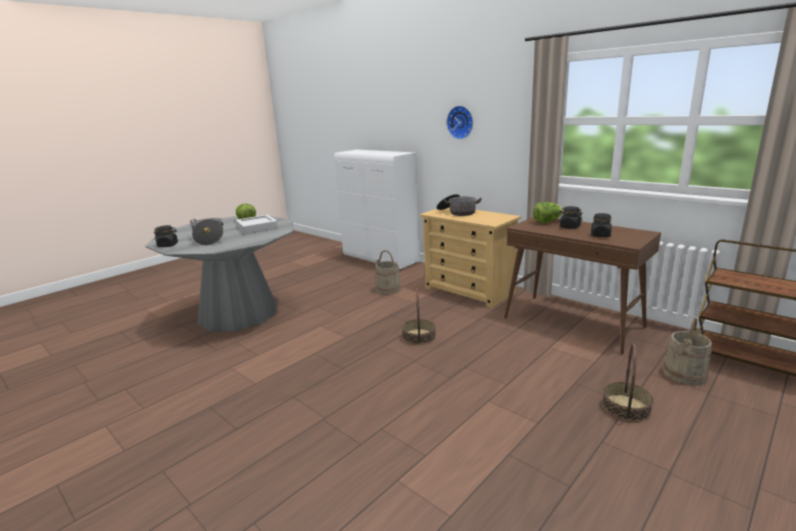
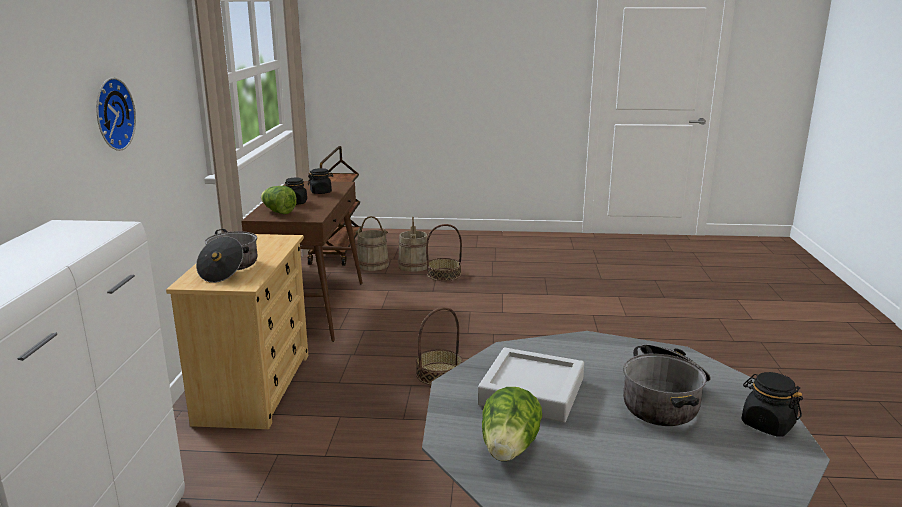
camera: 130 degrees left, 0 degrees up
(388, 289) = (302, 466): beige bucket -> beige bucket (413, 266)

